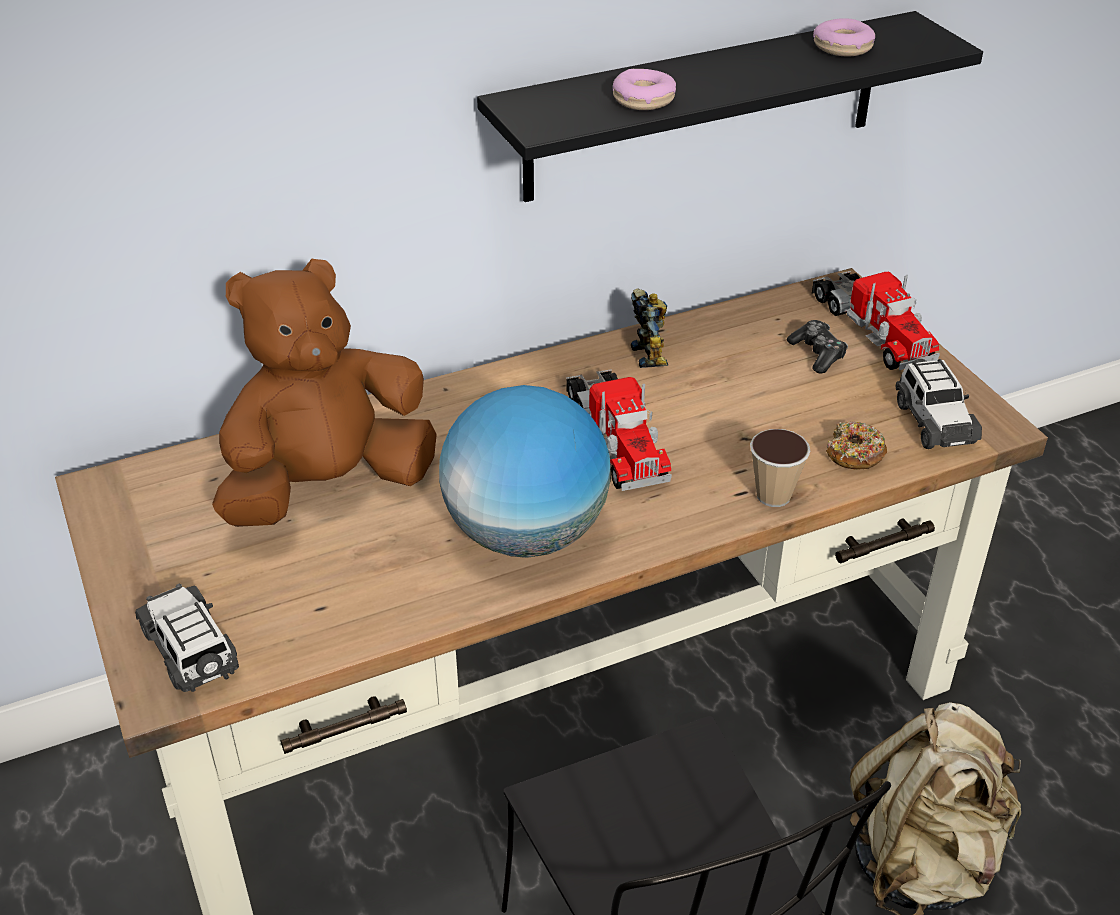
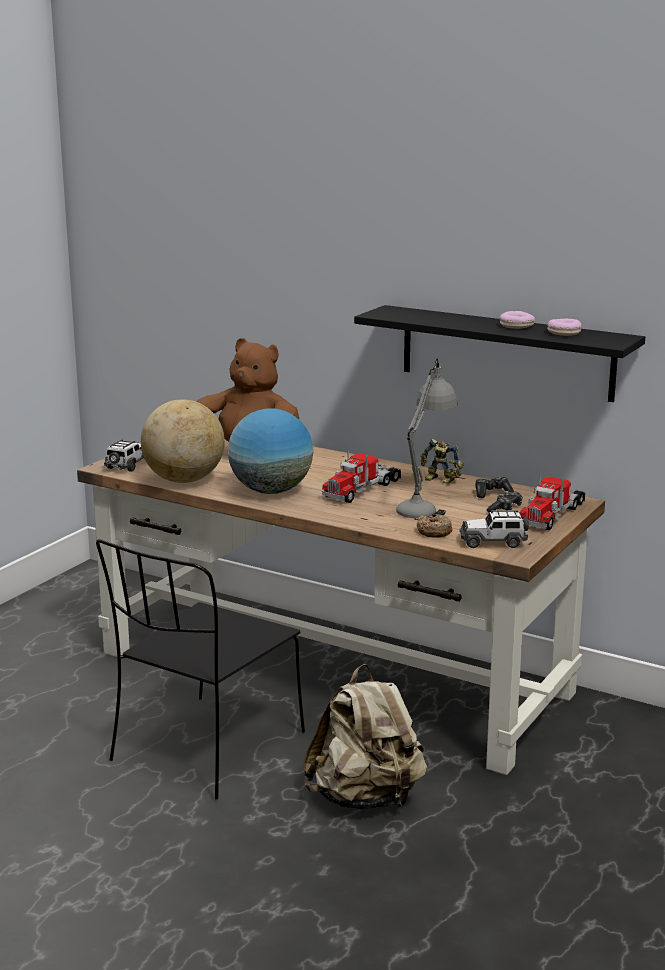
camera: 55 degrees right, 20 degrees down
(361, 613) = (184, 480): none -> globe
(644, 99) = (433, 320): donut -> donut (516, 326)
(652, 354) = (439, 480): toy robot -> toy robot turned 75 degrees clockwise
(736, 410) = (426, 504): none -> grey table lamp
(747, 336) = (492, 493): none -> game controller
(773, 495) = (372, 524): cup -> none
(933, 421) = (493, 542): toy car -> toy car turned 45 degrees clockwise

